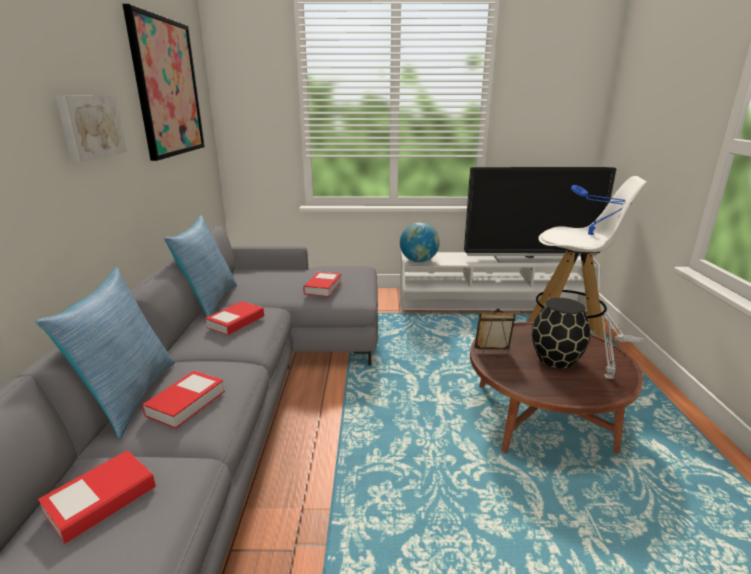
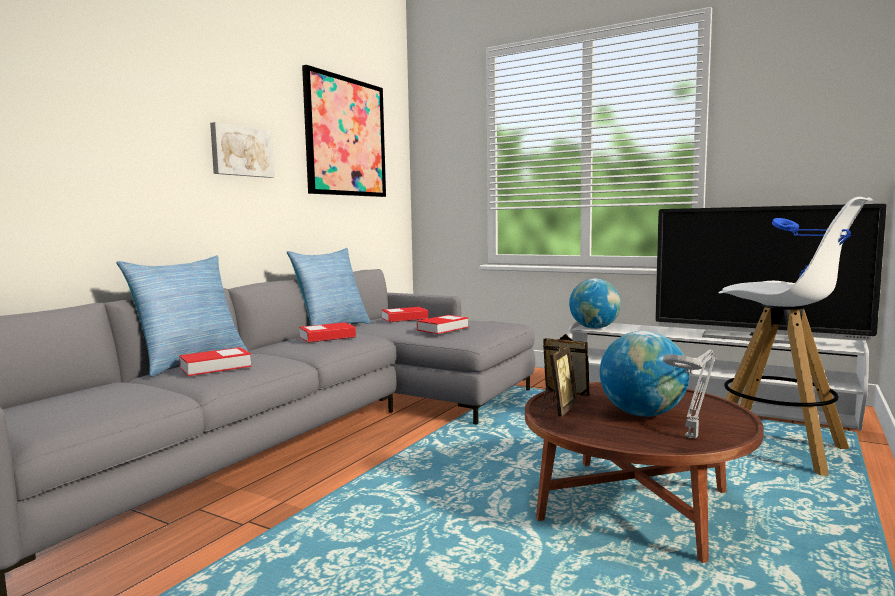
camera: 30 degrees right, 15 degrees down
(101, 500) = (93, 394): book -> book (404, 318)
(508, 371) = (558, 410): none -> picture frame
(556, 359) = (642, 414): black vase -> globe

